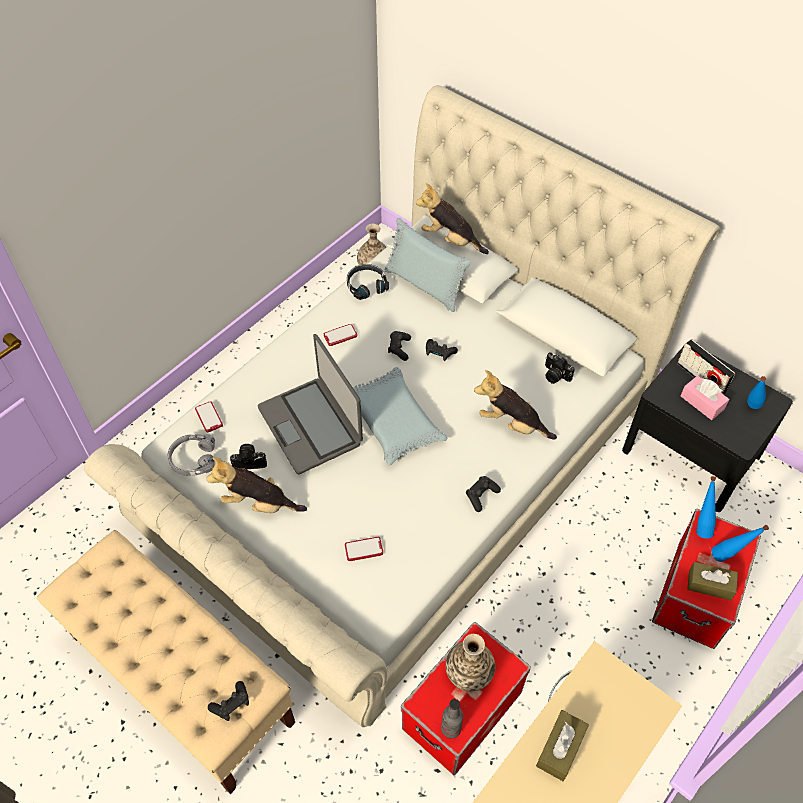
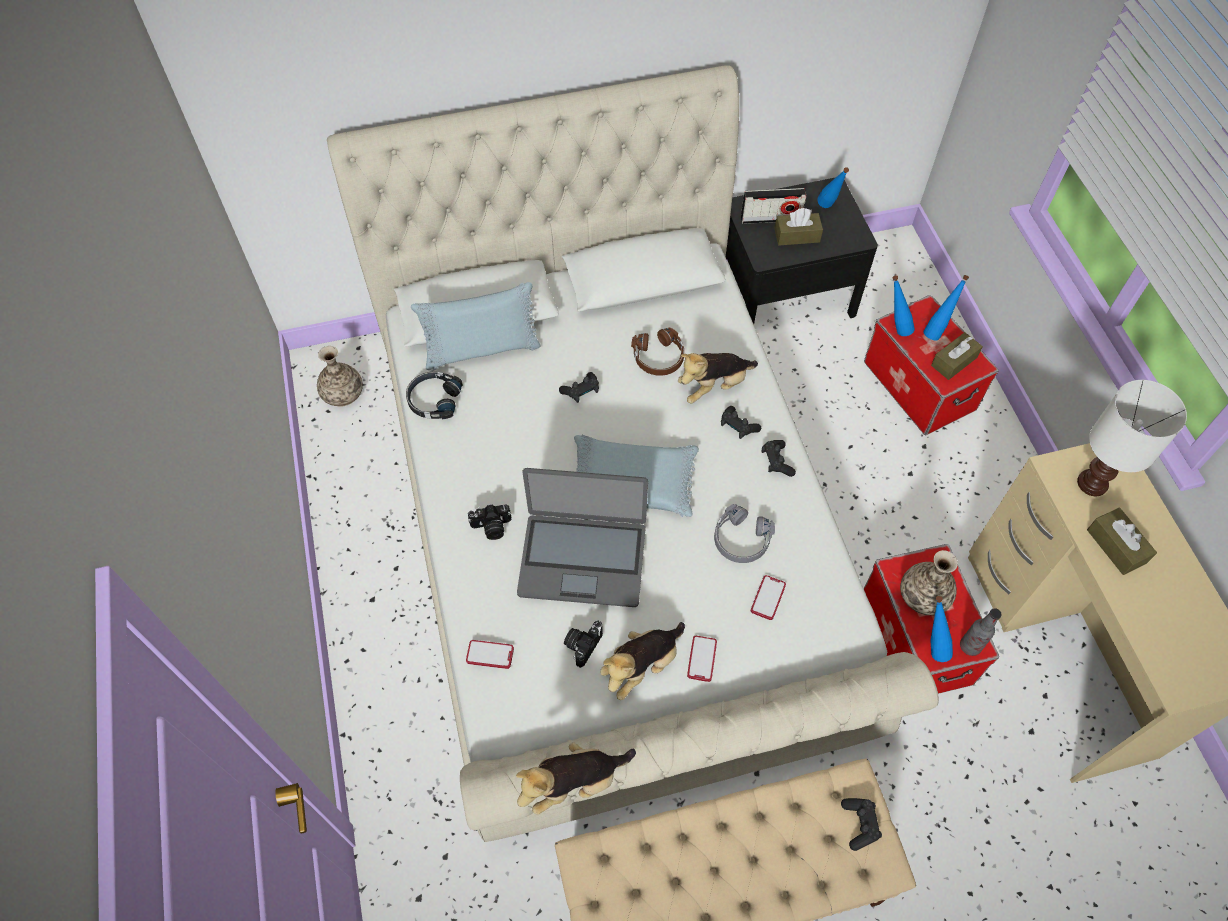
camera: 55 degrees left, 5 degrees up
(192, 459) = (534, 702): grey headphones -> grey headphones (741, 540)
(340, 335) = (482, 464): phone -> phone (702, 659)
(399, 348) = (546, 421): black game controller -> black game controller (738, 426)
(430, 699) = (931, 645): none -> blue bottle
(450, 240) = (462, 286): plush toy -> plush toy (574, 783)
(505, 379) = (659, 357): none -> brown headphones
(555, 375) = (686, 317): camera -> camera (491, 528)
(610, 701) = (1092, 482): none -> white table lamp
(702, 402) = (797, 235): pink tissue box -> brown tissue box

